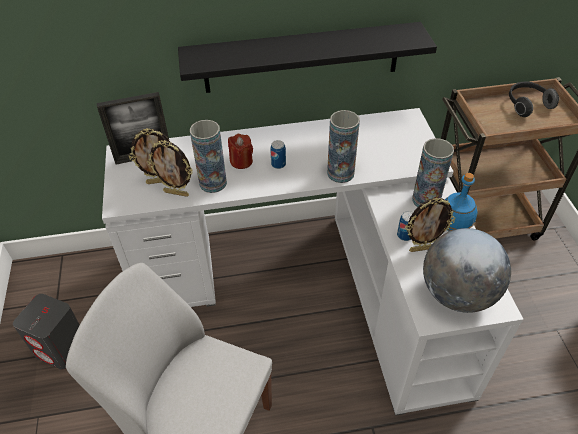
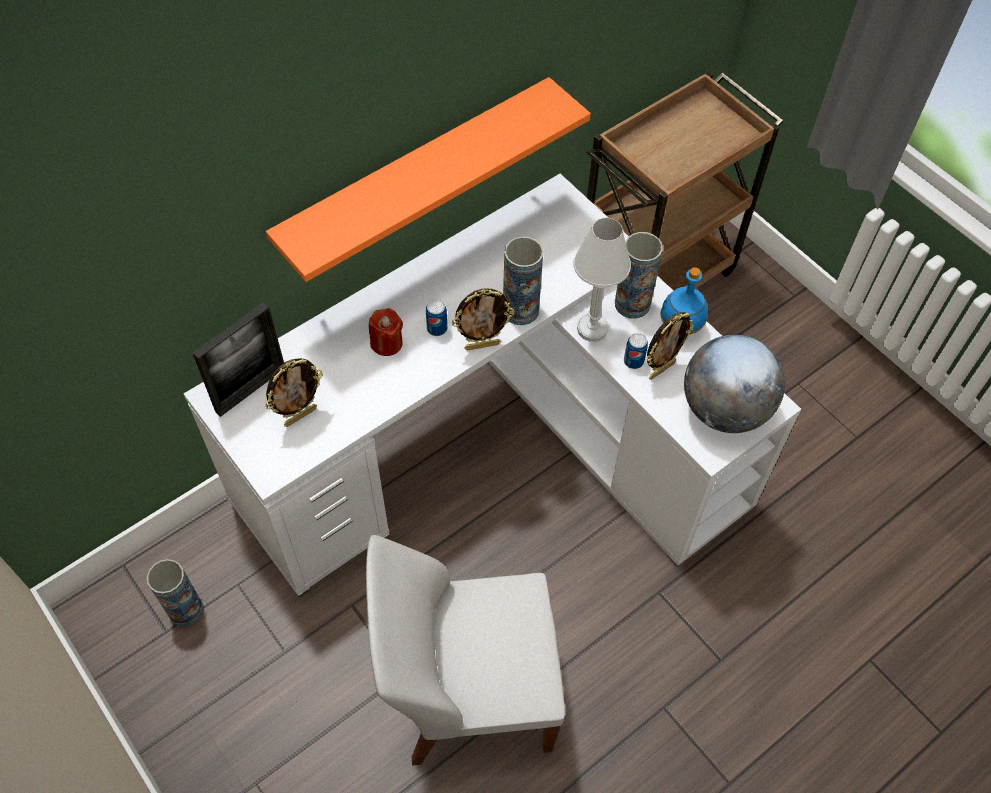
camera: 30 degrees left, 10 degrees up
(62, 348) = (222, 687): grey speaker -> none
(177, 193) = (335, 423): picture frame -> picture frame (482, 345)
(213, 183) = (371, 389): vase -> vase (185, 610)
(302, 58) = (416, 176): black shelf -> orange shelf
(387, 205) = (592, 329): none -> white table lamp
(527, 105) = (687, 124): headphones -> none

